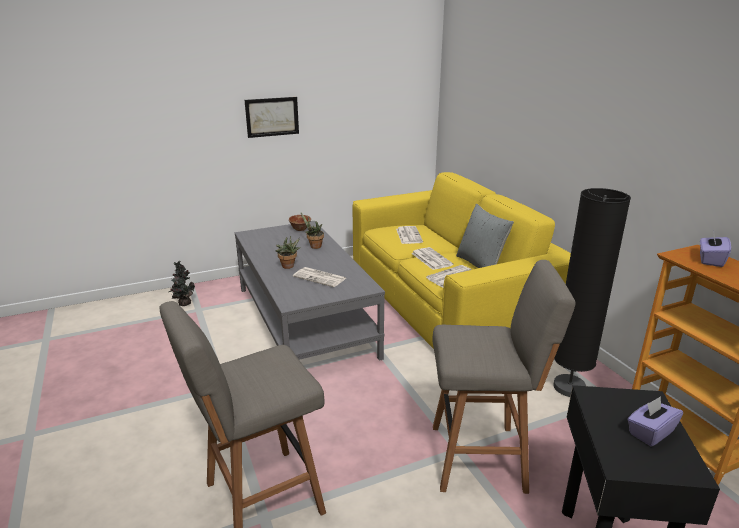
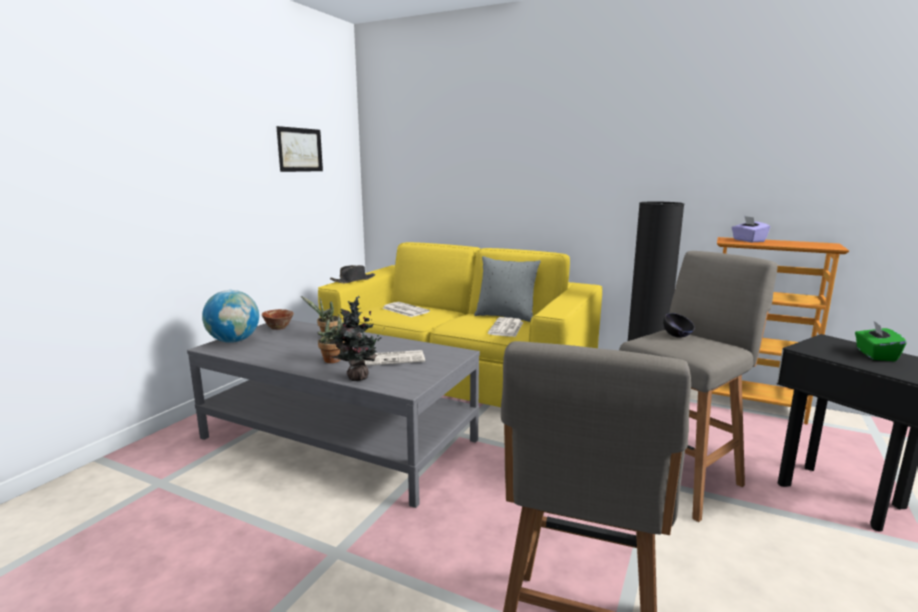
camera: 40 degrees left, 10 degrees down
(183, 303) = (121, 485): potted plant -> potted plant (356, 378)
(263, 233) = (234, 341): none -> globe
(272, 117) = (202, 186): picture -> picture (300, 150)
(386, 200) = (353, 280): none -> black hat
(431, 259) = (461, 321): newspaper -> none
(484, 336) = (677, 336): none -> black bowl
(650, 432) = (875, 355): purple tissue box -> green tissue box

